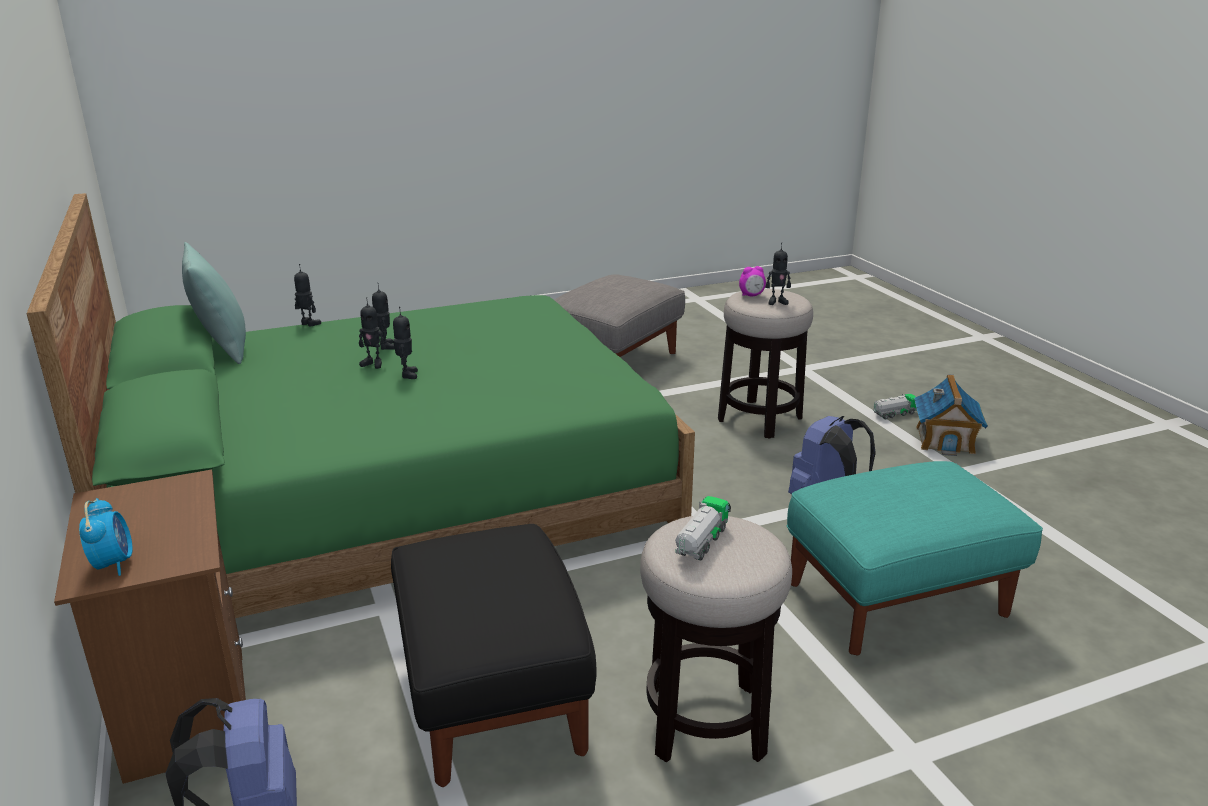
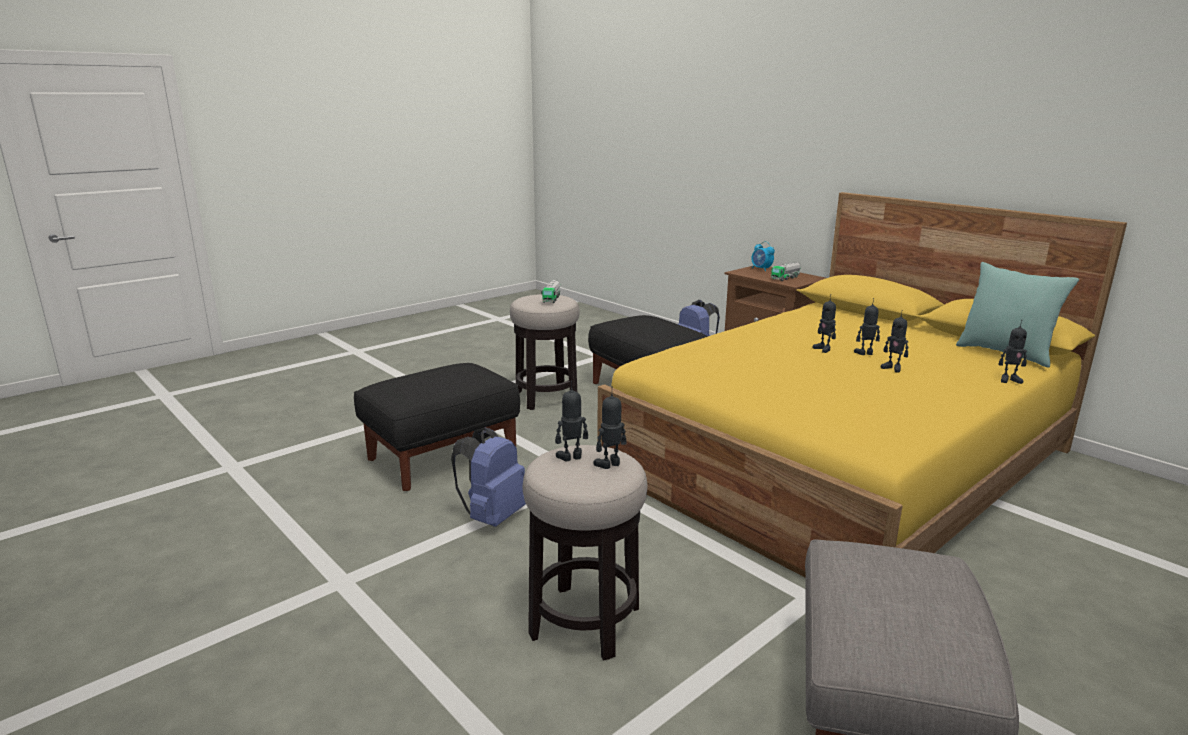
camera: 160 degrees right, 5 degrees down
(392, 495) = (842, 461): green bed -> yellow bed
(751, 295) = (610, 465): alarm clock -> toy robot
(894, 414) = (391, 679): toy truck -> toy truck (785, 278)
(895, 600) = (443, 457): turquoise ottoman -> black ottoman
(945, 440) = (335, 635): toy house -> none

